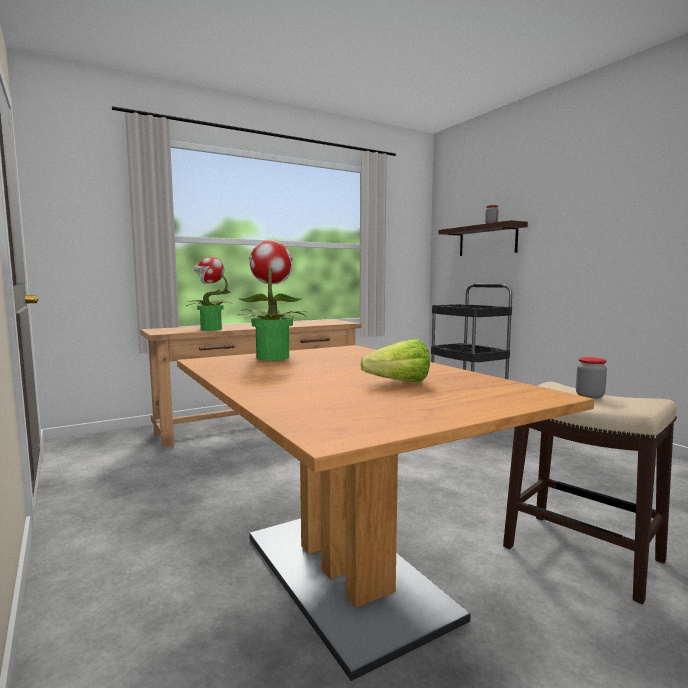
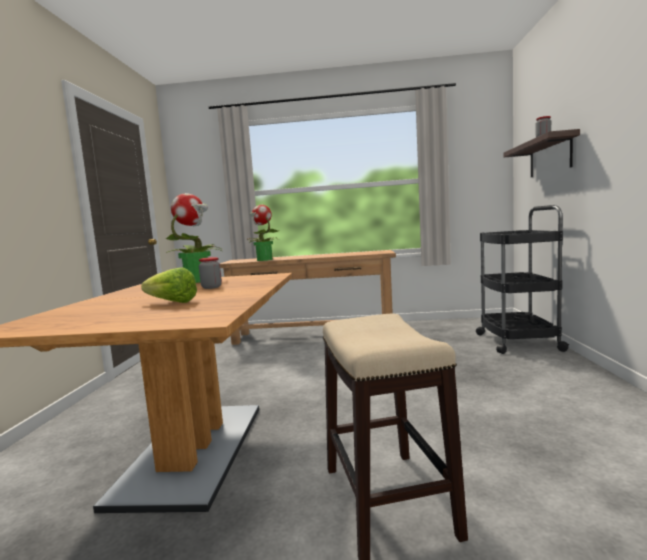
camera: 35 degrees right, 0 degrees up
(589, 396) = (377, 330): jar -> jar (211, 287)

